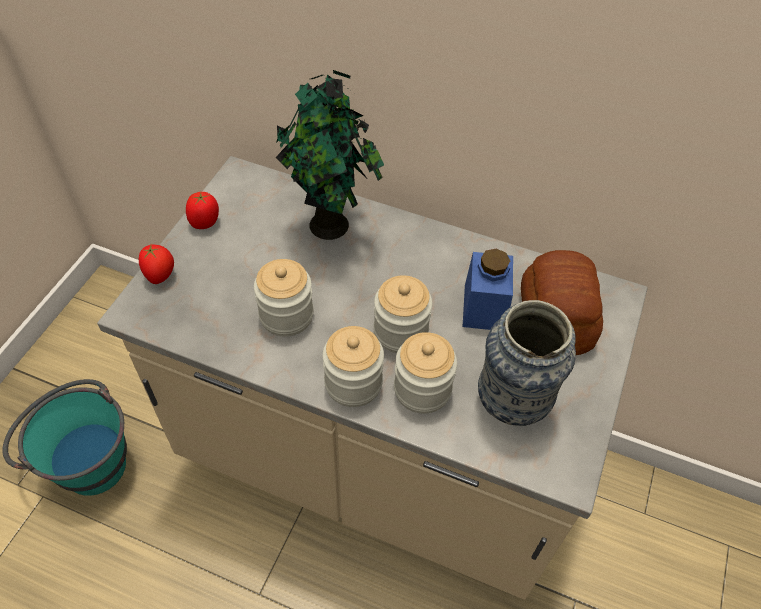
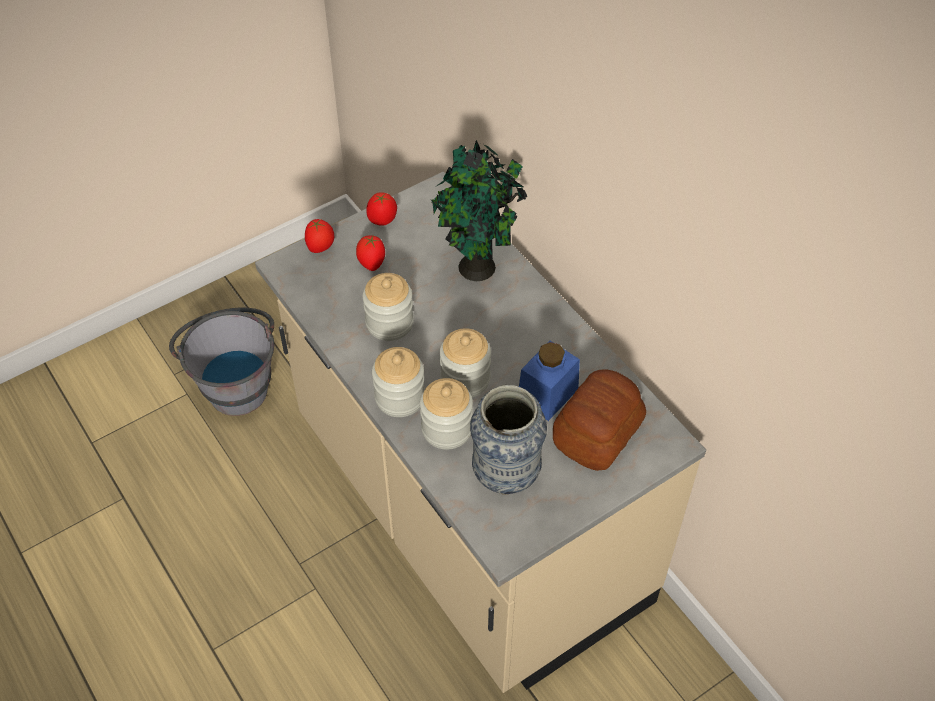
camera: 35 degrees right, 0 degrees up
(85, 459) = (234, 381): turquoise bucket -> grey bucket
(225, 267) = (371, 263): none -> tomato

